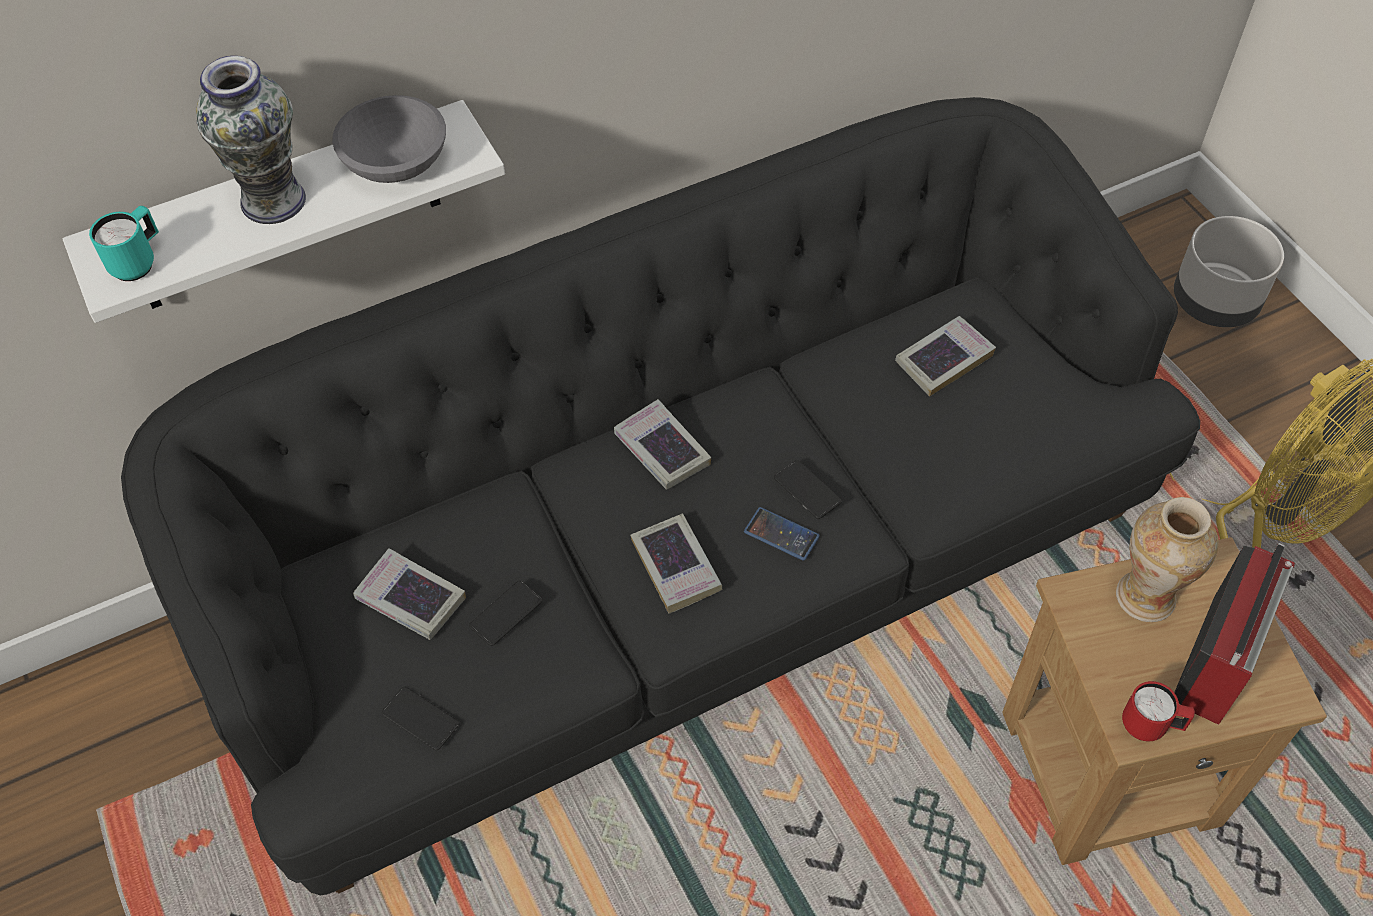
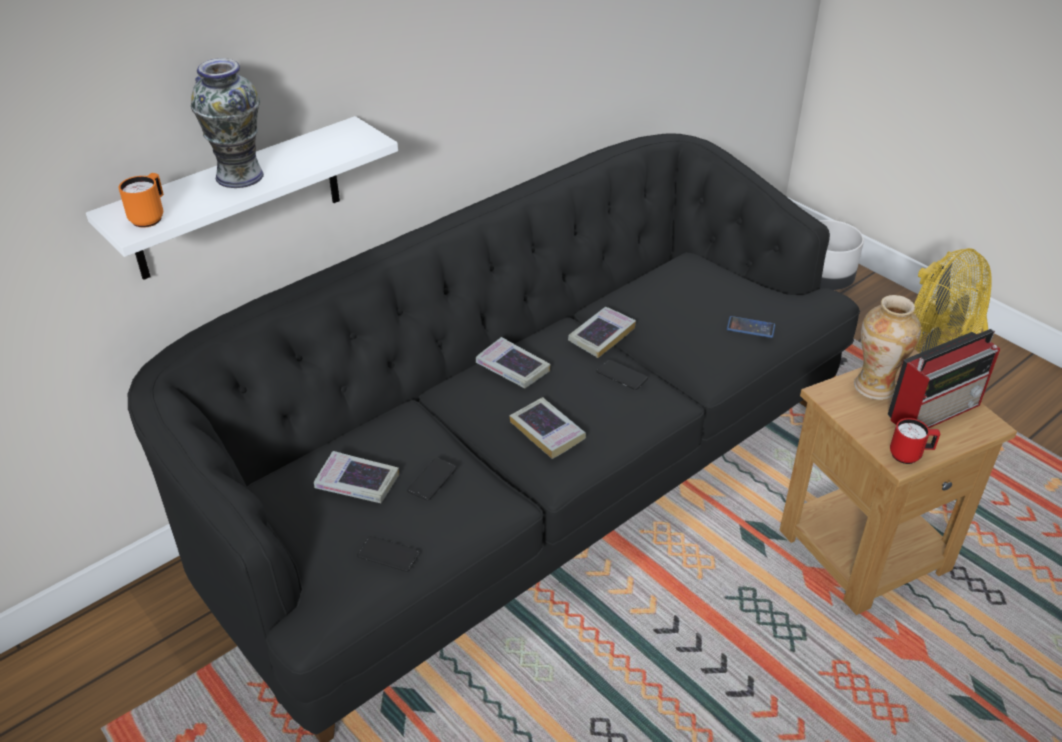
camera: 15 degrees left, 15 degrees down
(139, 262) = (150, 217): turquoise mug -> orange mug
(395, 164) = (321, 149): grey bowl -> none
(781, 534) = (614, 402): phone -> phone (750, 327)
(944, 360) = (685, 292): book -> book (601, 336)
(1219, 656) = (935, 410): radio -> radio turned 45 degrees clockwise

